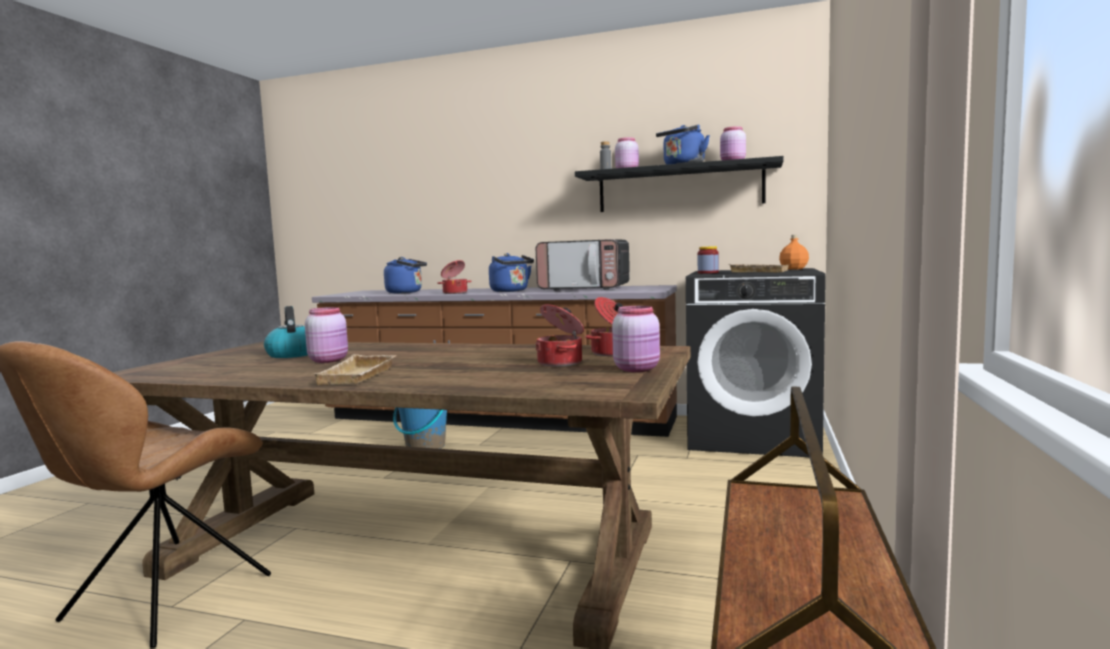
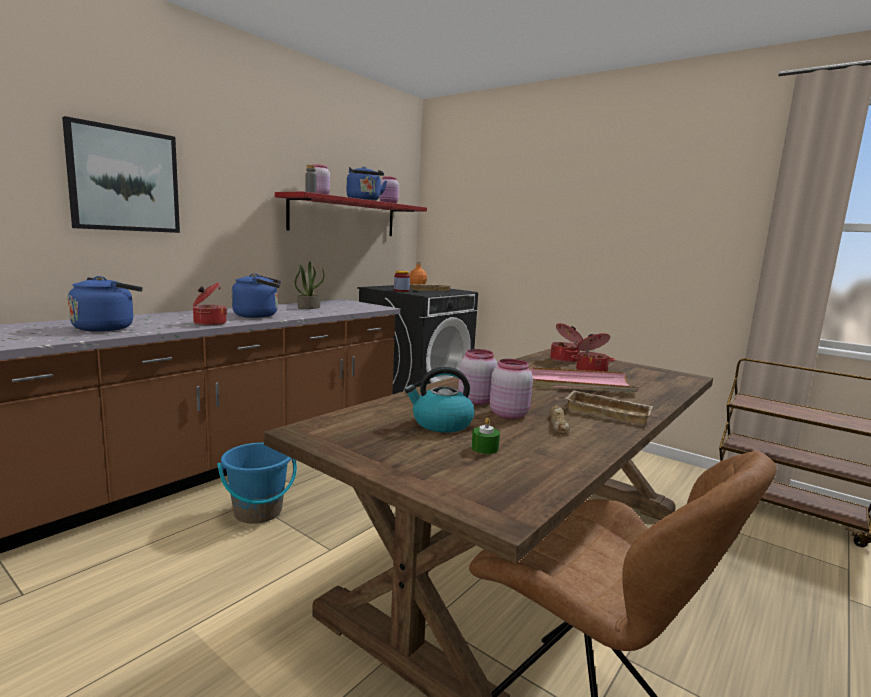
camera: 70 degrees left, 5 degrees up
(235, 364) = (484, 448): none -> green candle
(307, 369) = (557, 424): none -> bread
(462, 189) = (124, 180): none -> picture
(475, 364) = (579, 384): none -> pink tray
(585, 288) = (309, 307): microwave -> potted plant
(638, 369) = (625, 365): pink jar -> pink jar (476, 400)
(679, 188) = (344, 217): black shelf -> red shelf

